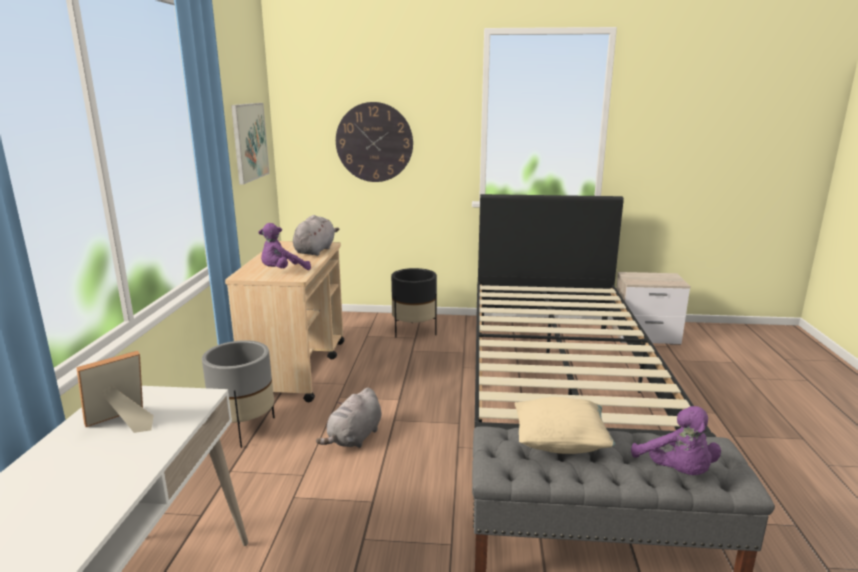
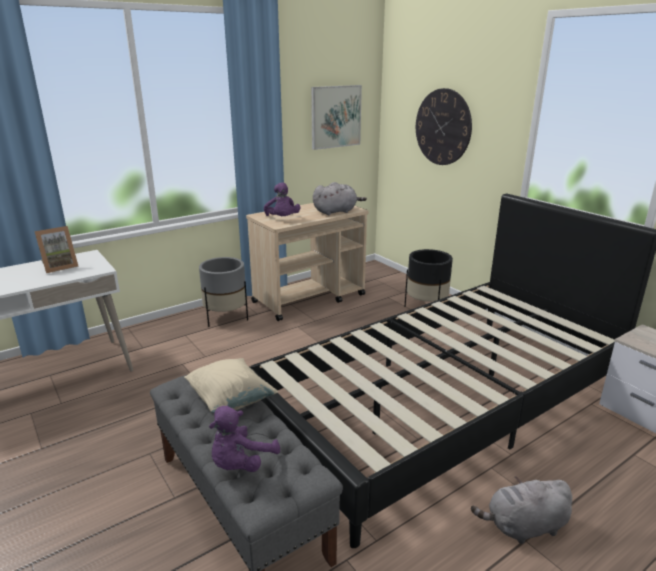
camera: 50 degrees right, 5 degrees up
(120, 424) = (60, 267): picture frame -> picture frame turned 135 degrees clockwise
(282, 271) = (282, 219): purple plush toy -> purple plush toy turned 120 degrees counterclockwise
(354, 438) = (259, 353): grey plush toy -> grey plush toy (523, 527)

